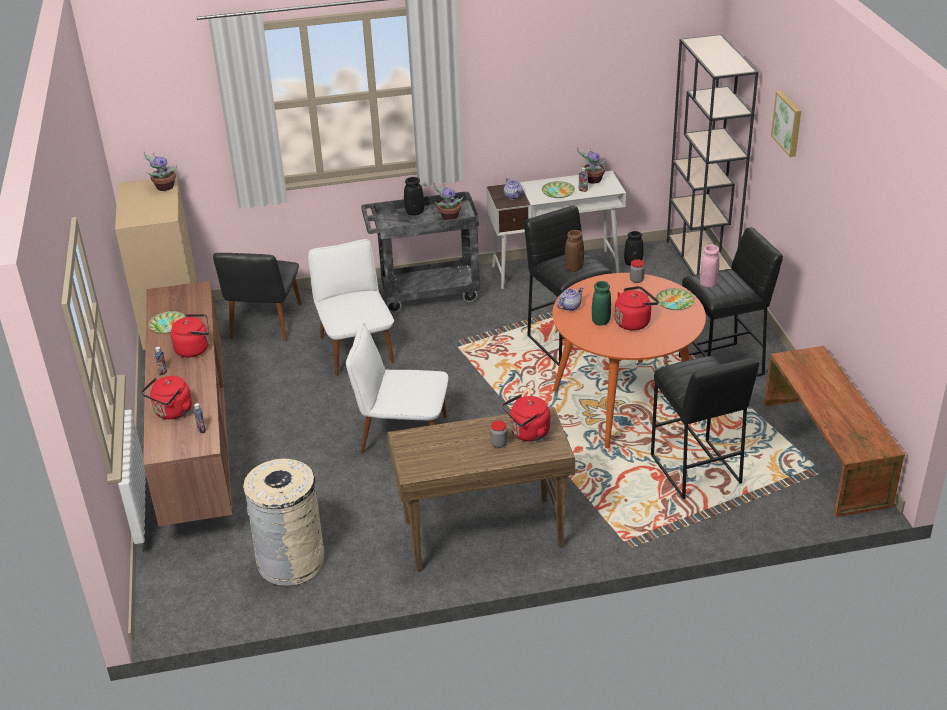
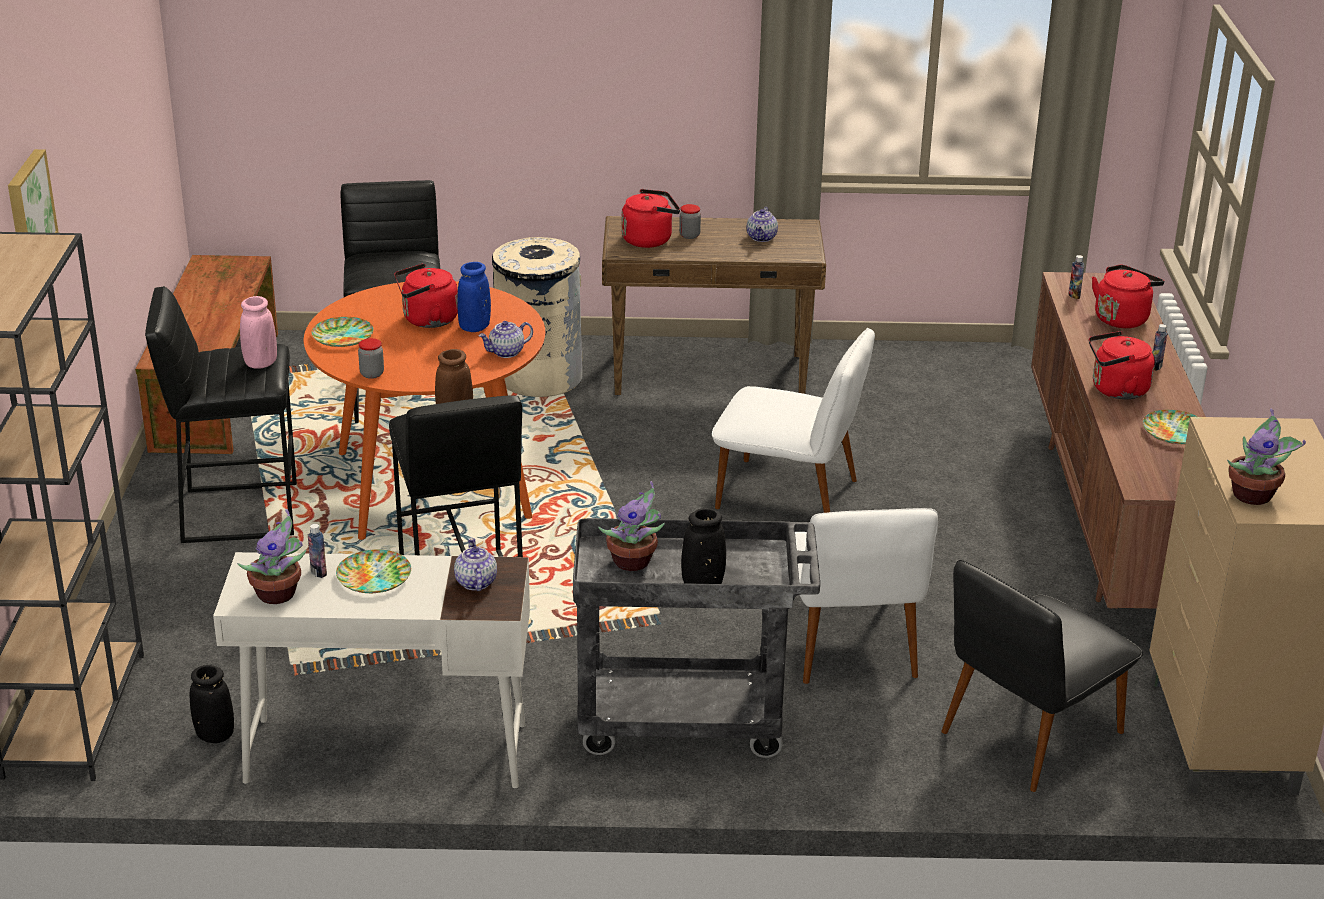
camera: 170 degrees left, 5 degrees down
(266, 321) = (1032, 732): black chair -> black chair turned 150 degrees counterclockwise
(291, 562) = (953, 382): beige trash can -> beige trash can (539, 377)
(441, 451) = (762, 237): none -> teapot
(601, 321) = (474, 327): green vase -> blue vase

